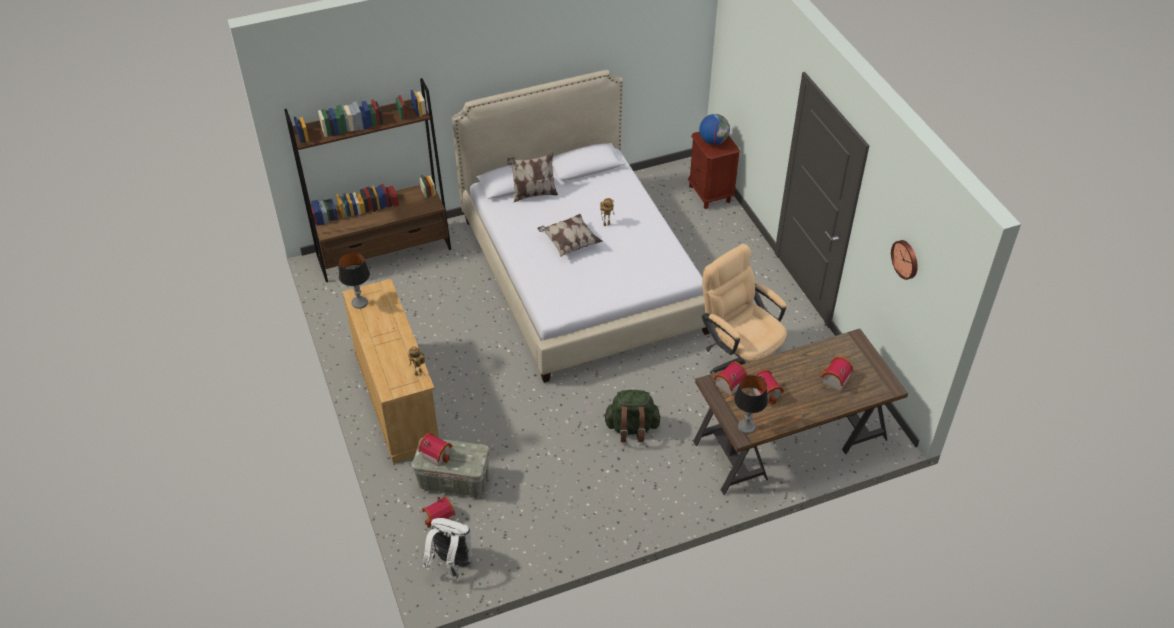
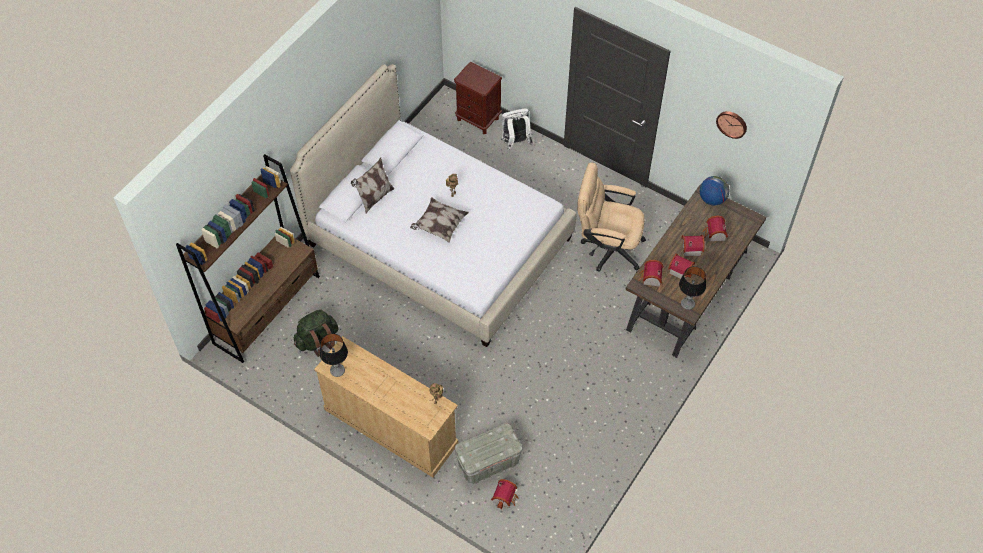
camera: 35 degrees left, 10 degrees up
(436, 453) = (477, 451): toy house -> toy house (690, 248)
(451, 563) = (540, 524): white backpack -> white backpack (515, 143)
(631, 428) = (577, 345): green backpack -> green backpack (318, 341)
(713, 141) = (476, 78): globe -> globe (712, 199)

